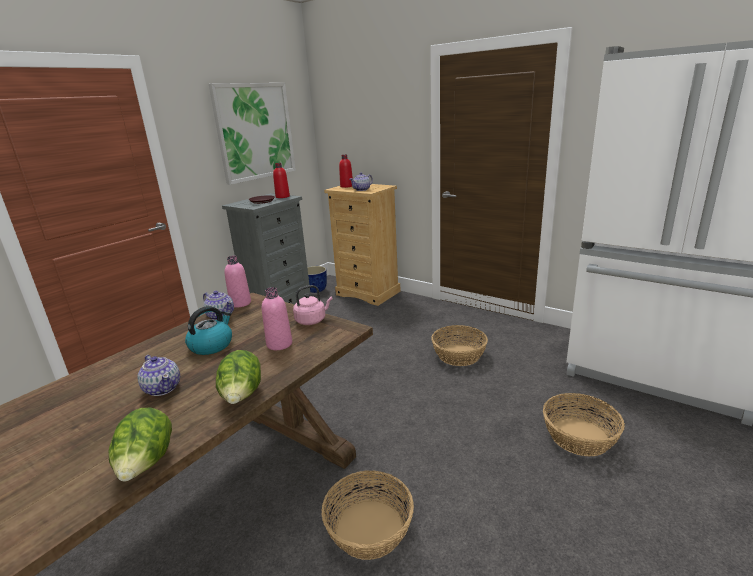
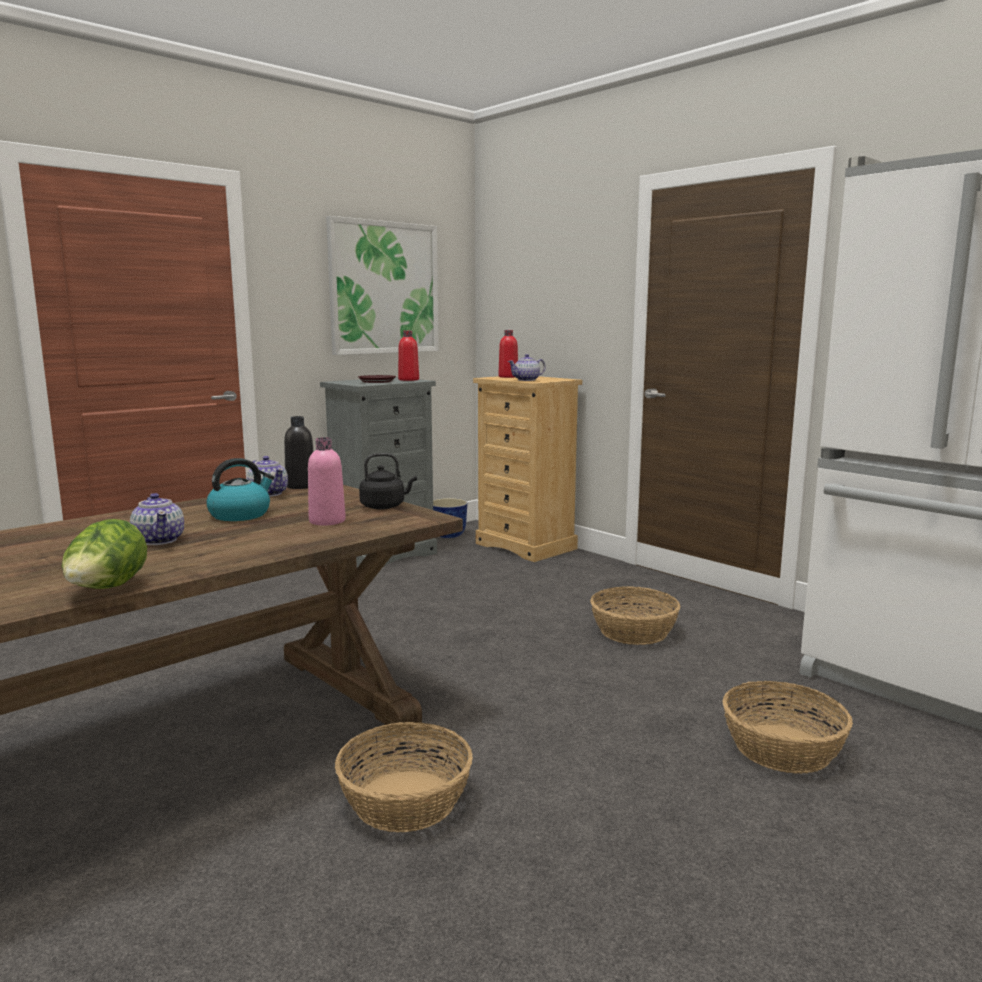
camera: 10 degrees right, 10 degrees down
(240, 303) = (301, 486): pink bottle -> black bottle
(242, 397) = (251, 555): lettuce -> none
(312, 320) = (385, 506): pink kettle -> black kettle

